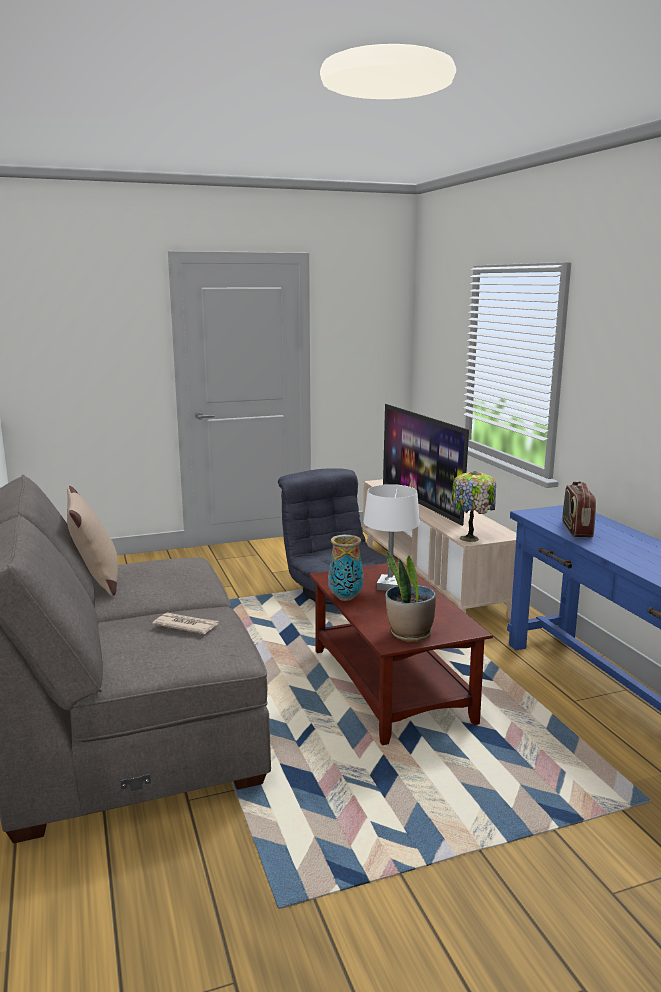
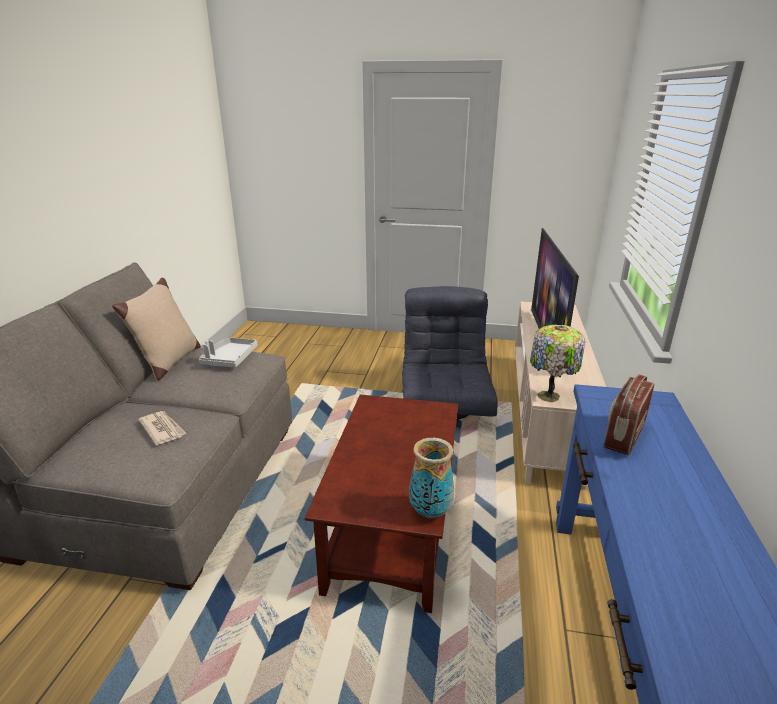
camera: 30 degrees right, 10 degrees up
(163, 566) = (230, 359): none -> grey tray
(345, 598) = (355, 433): vase -> vase (430, 512)
(390, 586) = (411, 432): white table lamp -> none
(409, 634) = (359, 501): potted plant -> none

